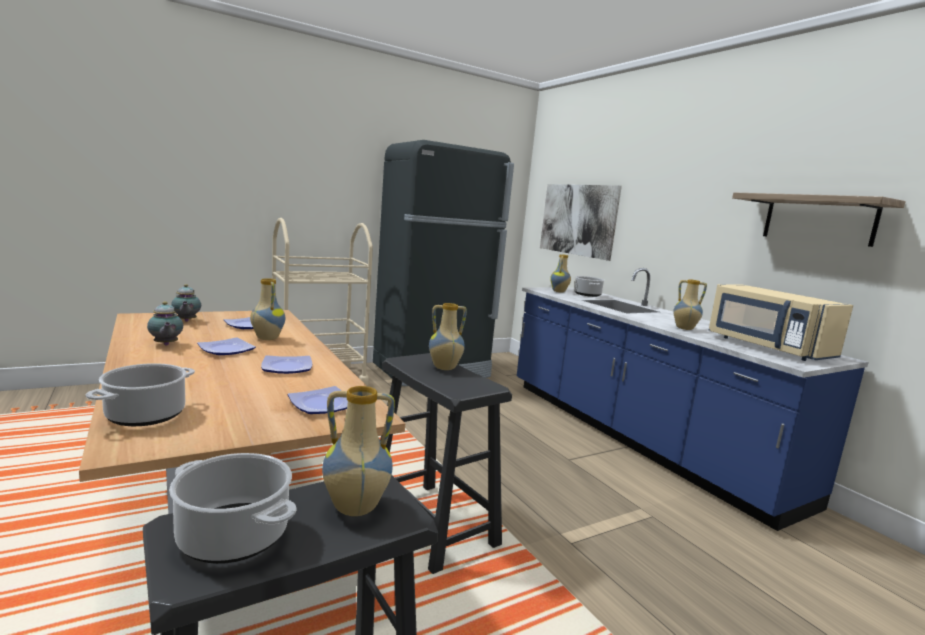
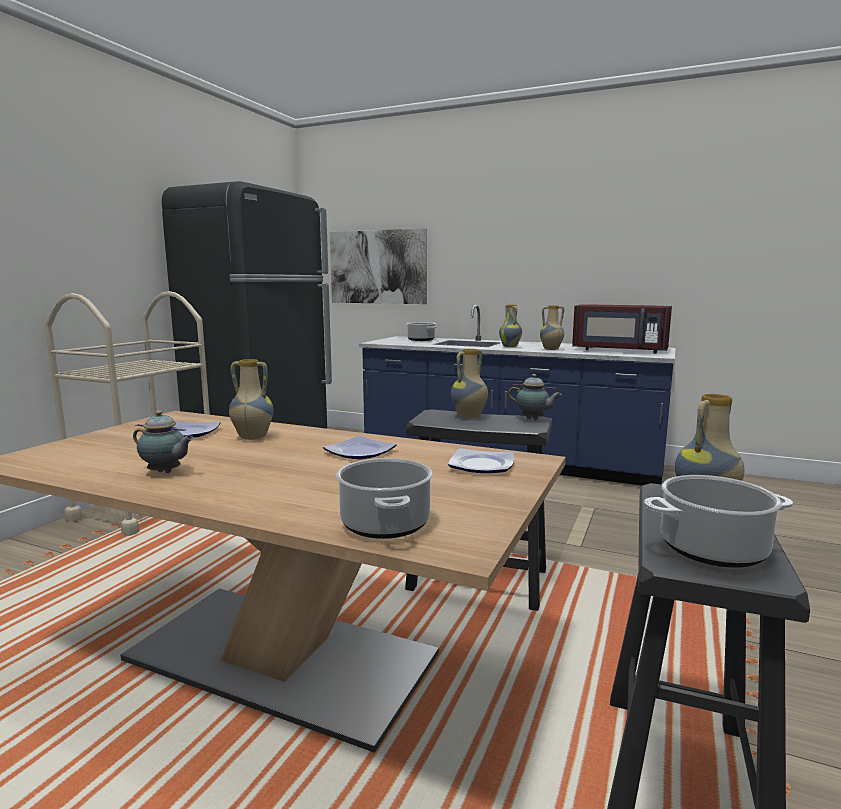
camera: 35 degrees left, 0 degrees up
(186, 321) = (97, 448): teapot -> teapot (533, 419)
(227, 349) = (250, 457): plate -> none
(559, 291) = (396, 341): vase -> vase (510, 346)
(766, 347) = (619, 350): beige microwave -> red microwave
(818, 219) = (621, 245): shelf -> none

